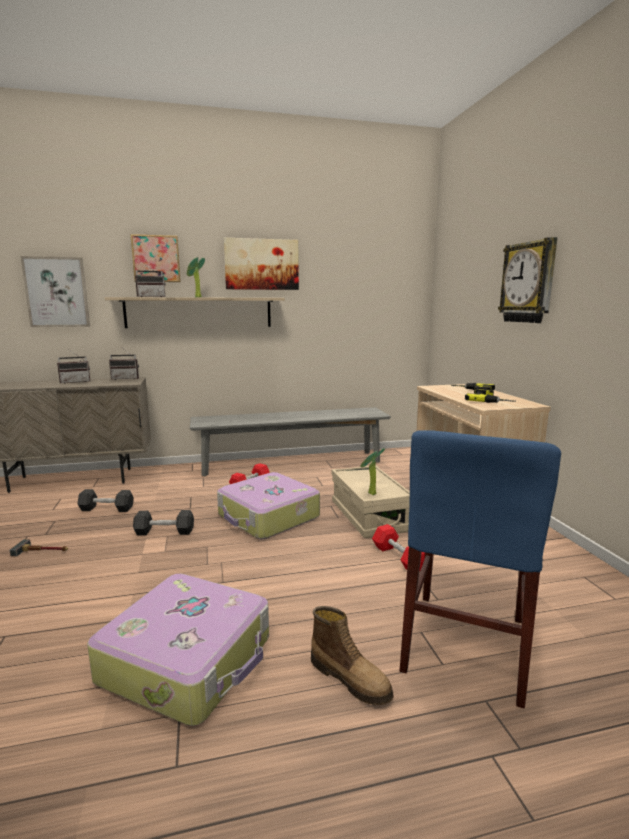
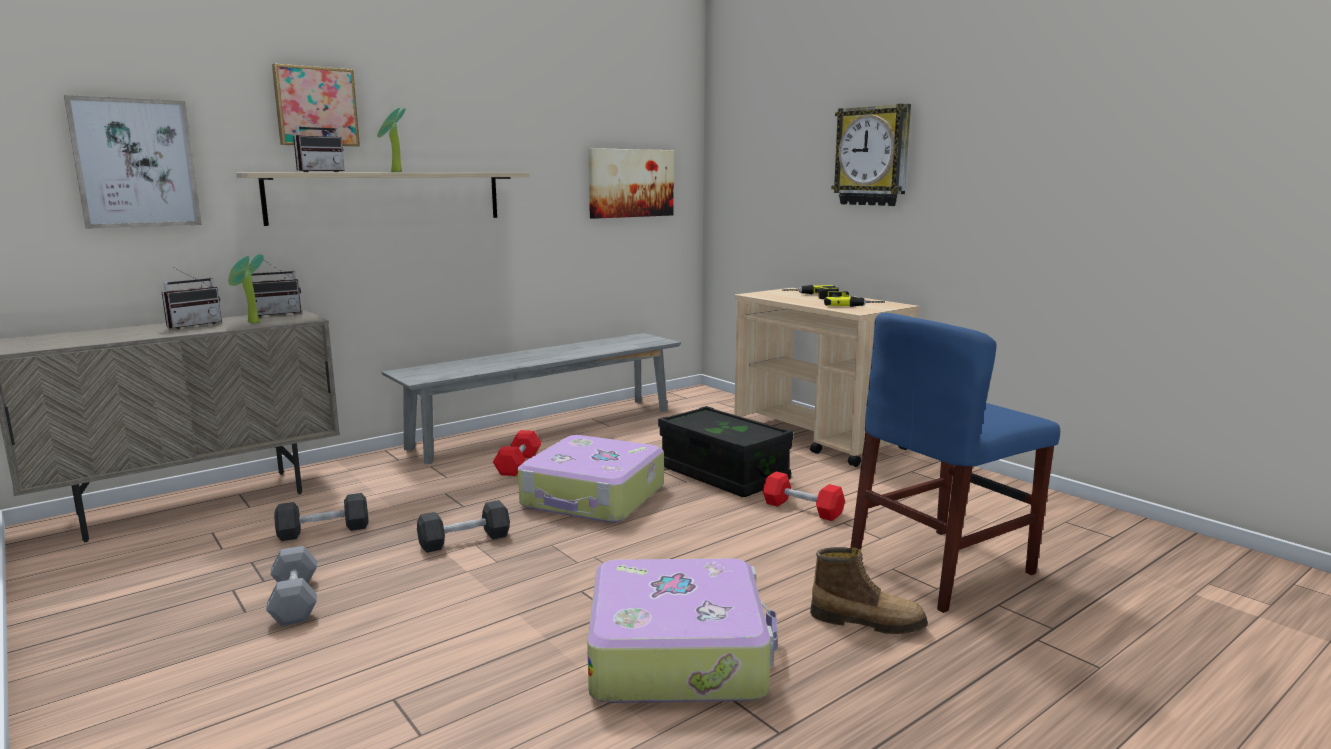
camera: 25 degrees left, 0 degrees up
(42, 551) = (295, 601): hammer -> grey dumbbell
(261, 264) = (481, 120): picture -> picture (630, 183)
(369, 516) = (723, 474): beige storage box -> black storage box
(370, 494) = (740, 438): potted plant -> potted plant (251, 323)
(465, 643) = (941, 567): blue chair -> blue chair turned 60 degrees clockwise

